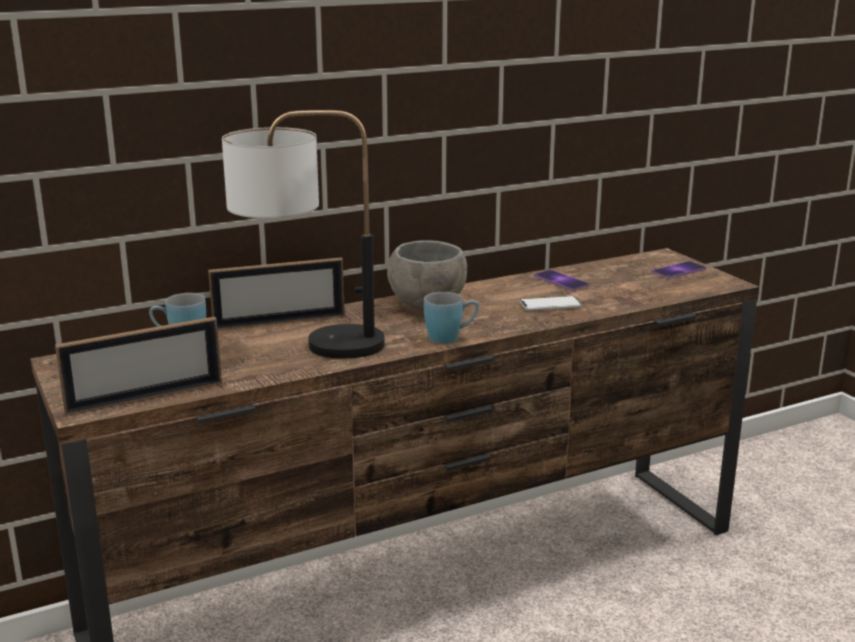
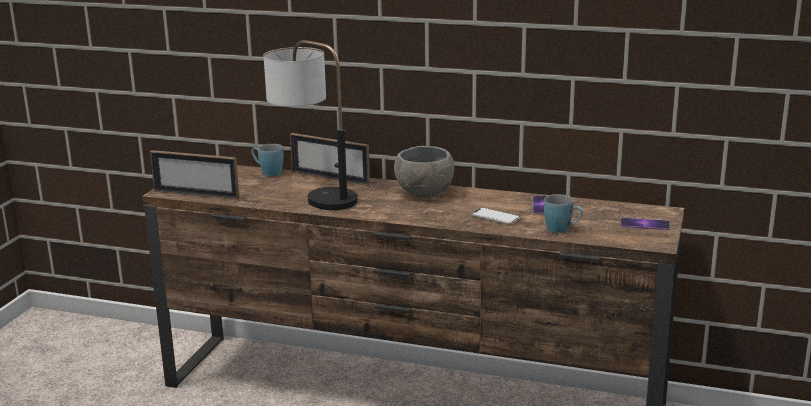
camera: 45 degrees right, 0 degrees up
(451, 337) = (392, 215): blue mug -> blue mug (563, 230)

